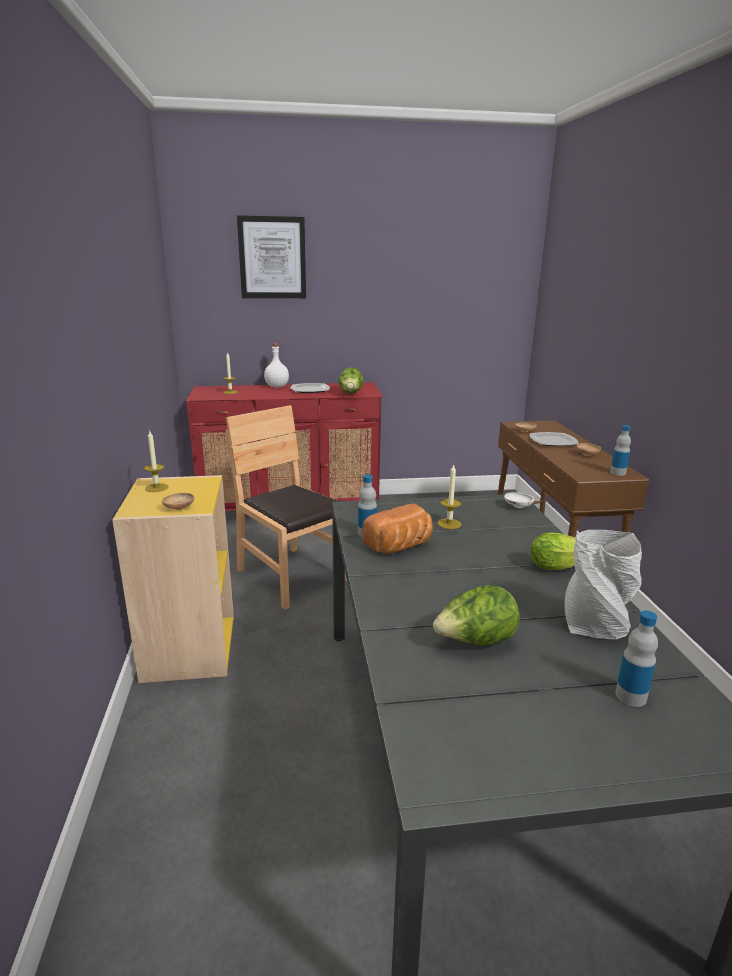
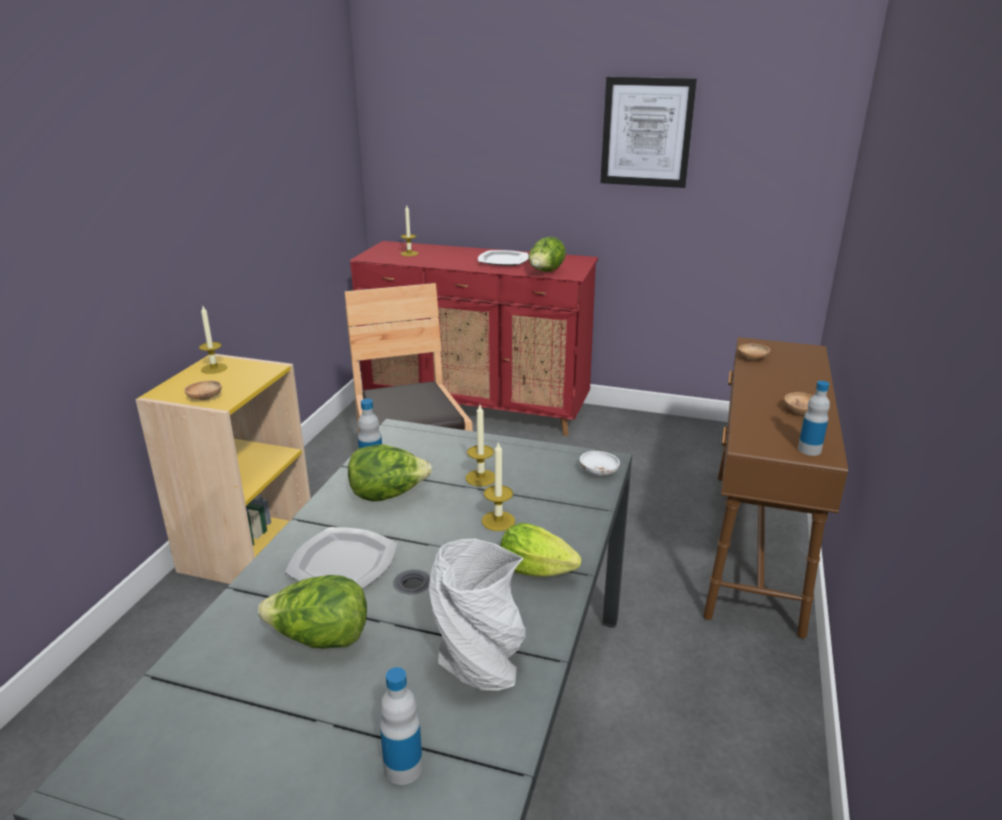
camera: 25 degrees right, 5 degrees up
(272, 258) = (476, 86): picture -> picture (646, 132)
(276, 386) = (470, 251): white bottle -> none
(400, 546) = (388, 495): bread -> lettuce
(494, 545) = (498, 521): none -> candle
(553, 441) = (776, 381): plate -> plate (343, 563)

